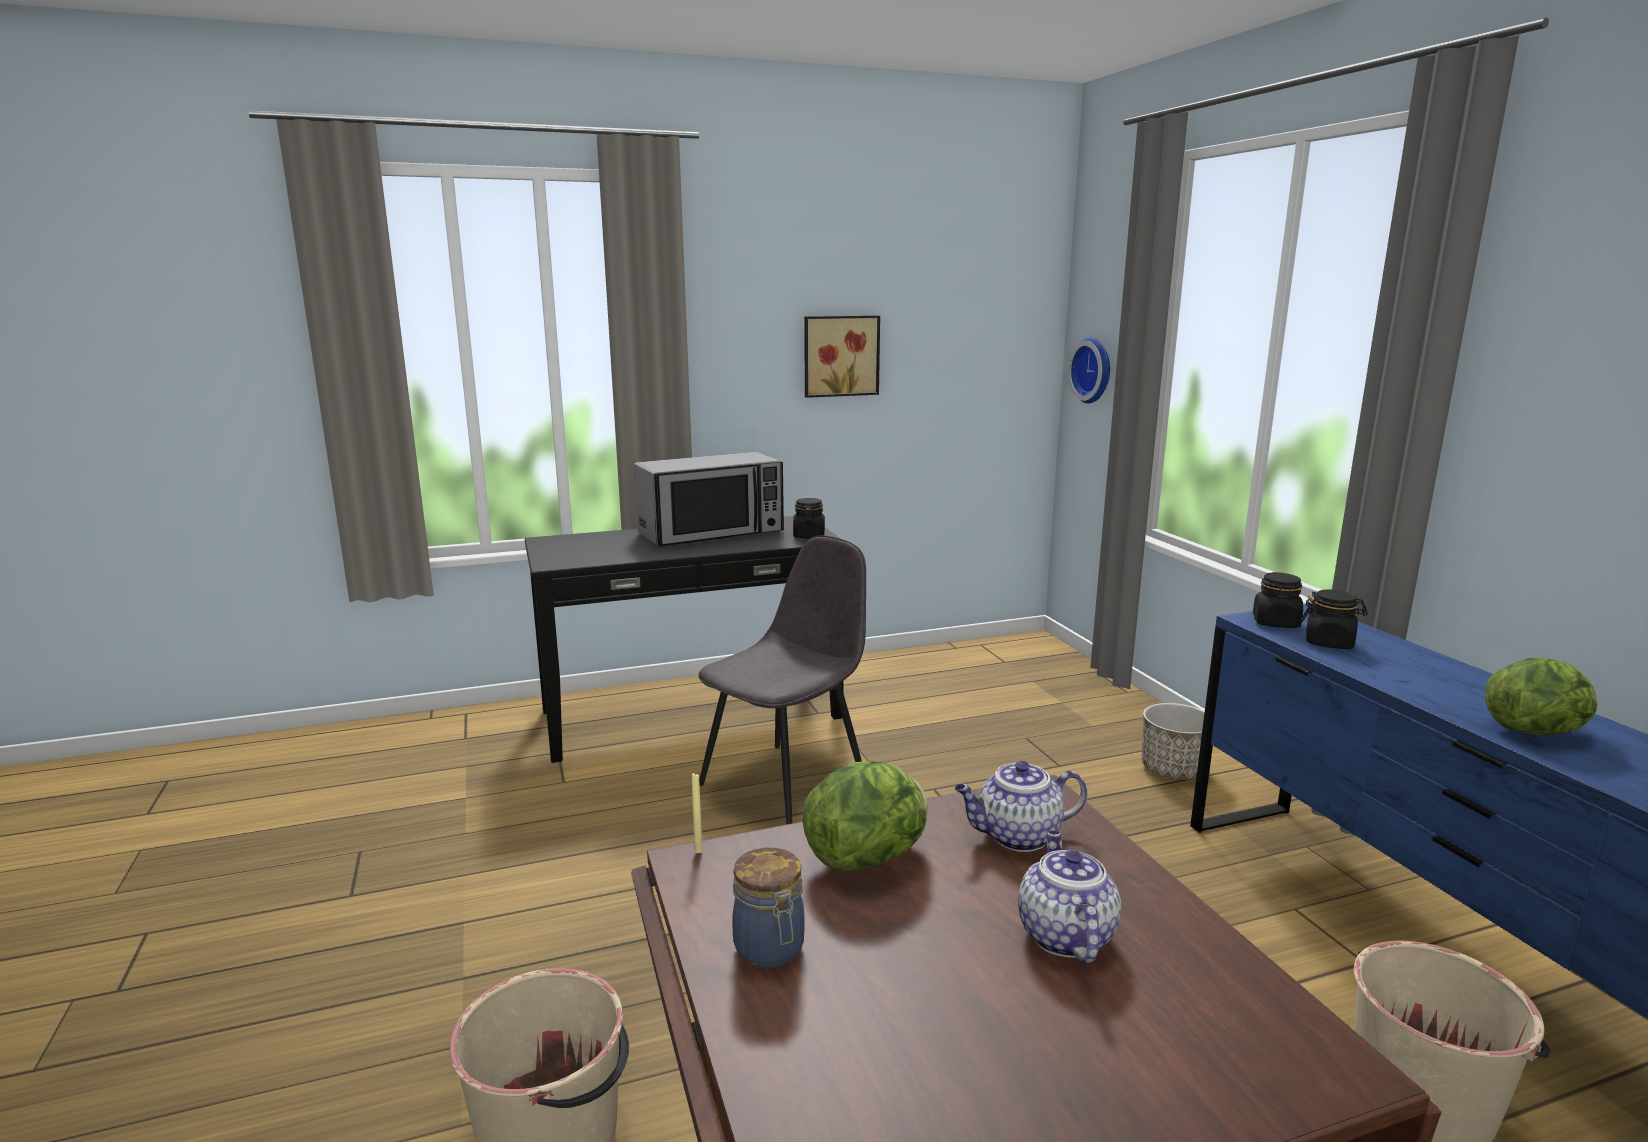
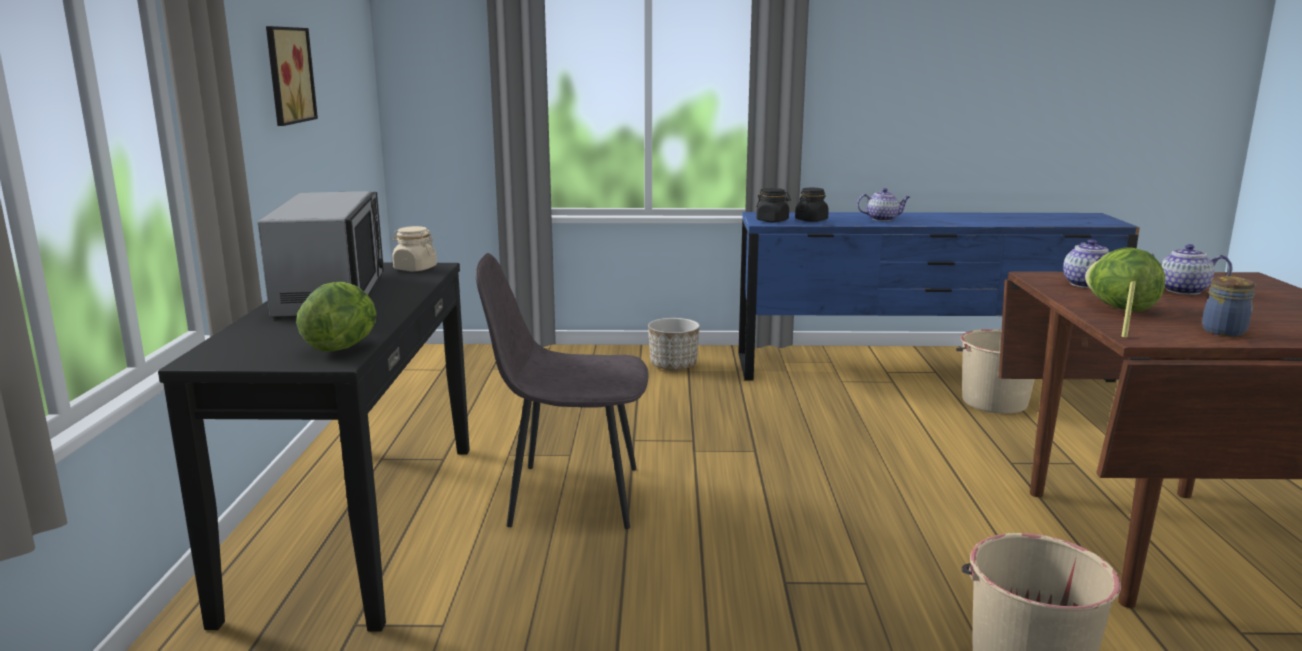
camera: 70 degrees left, 0 degrees up
(786, 783) = (570, 496): grey chair -> grey chair turned 60 degrees counterclockwise
(809, 536) = (415, 268): black jar -> beige jar
(1094, 370) = (432, 84): wall clock -> none
(1445, 687) = (882, 219): none -> teapot
(1536, 731) = (939, 220): lettuce -> lettuce (343, 347)

